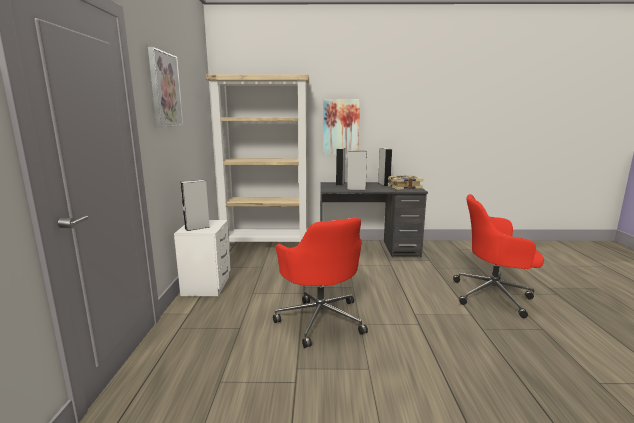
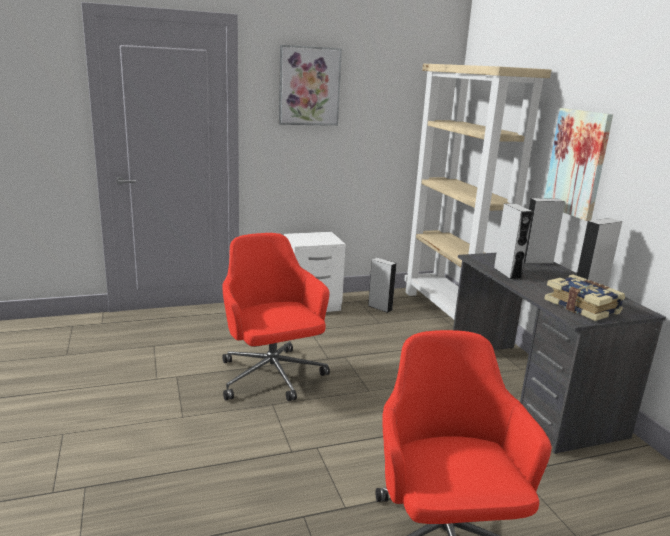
camera: 70 degrees right, 5 degrees up
(197, 228) = (305, 238): grey speaker -> grey speaker (380, 307)
(320, 319) = (272, 377): red office chair -> red office chair turned 105 degrees clockwise

